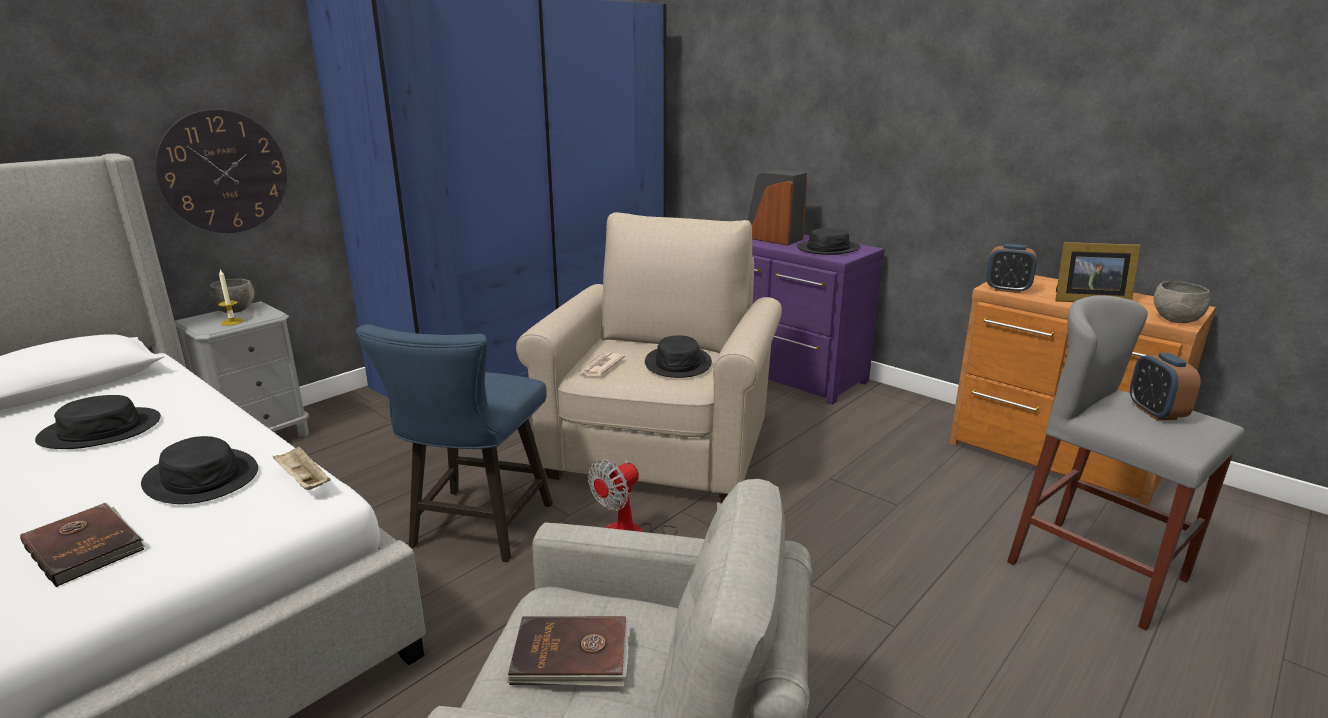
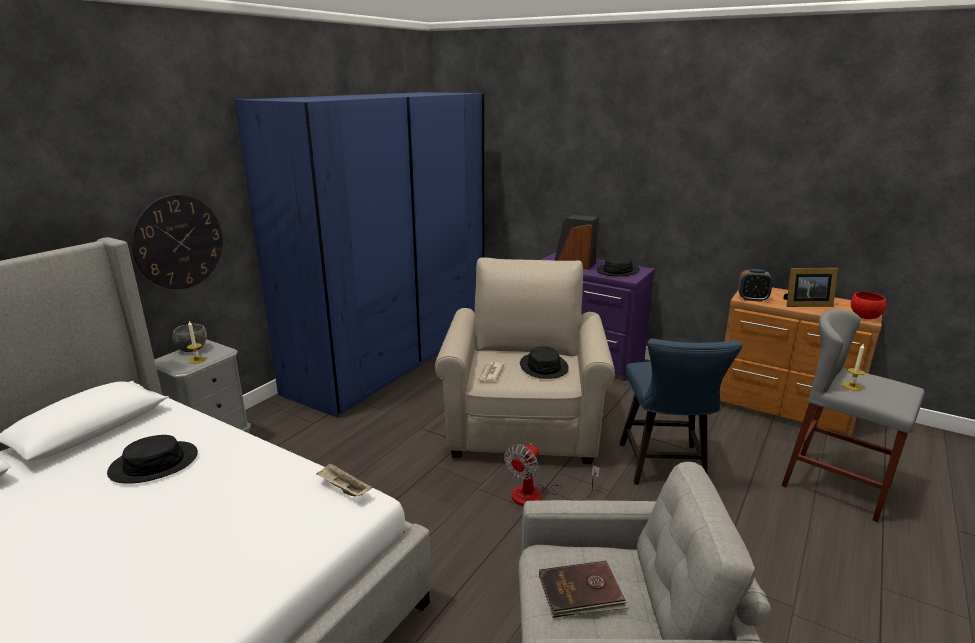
camera: 10 degrees left, 0 degrees up
(86, 546) = (217, 559): brown book -> none
(202, 478) = (265, 495): black hat -> none
(476, 530) = (420, 503): blue chair -> blue chair (664, 468)
(1118, 414) = (852, 386): none -> candle
(1155, 412) = (873, 383): alarm clock -> none
(1176, 321) = (865, 317): grey bowl -> red bowl

